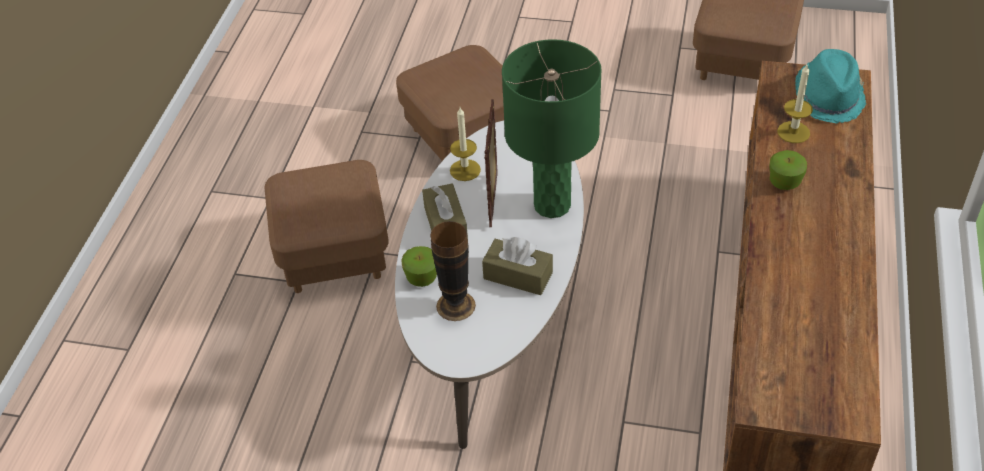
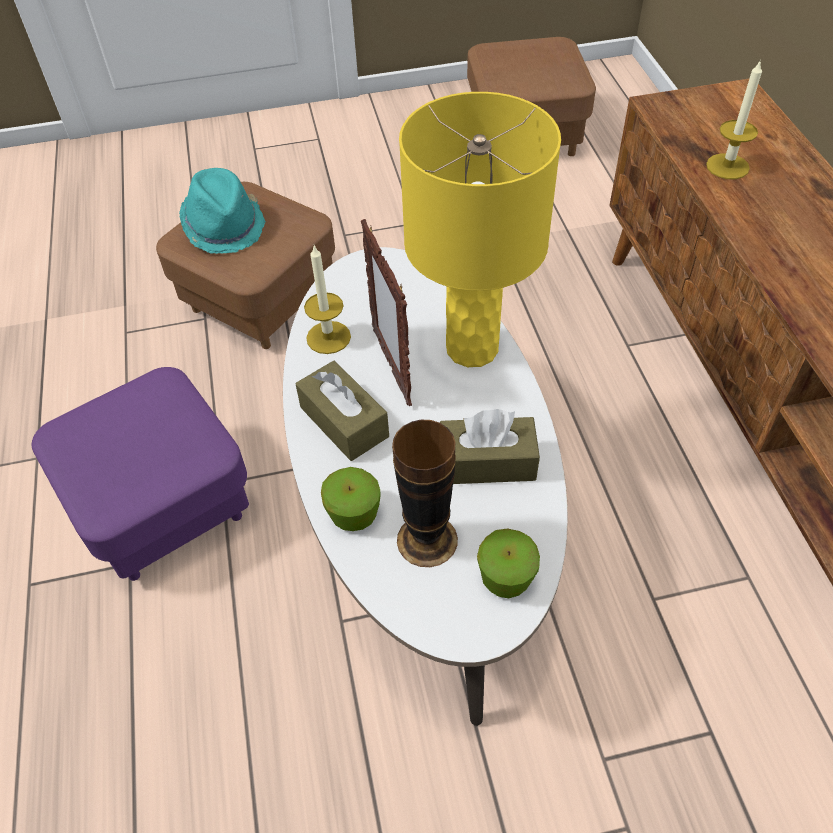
camera: 25 degrees left, 5 degrees up
(334, 254) = (163, 506): brown ottoman -> purple ottoman
(552, 205) = (473, 349): green table lamp -> yellow table lamp
(784, 182) = (764, 227): apple -> apple (506, 577)
(829, 98) = (734, 118): turquoise hat -> turquoise hat (224, 226)

